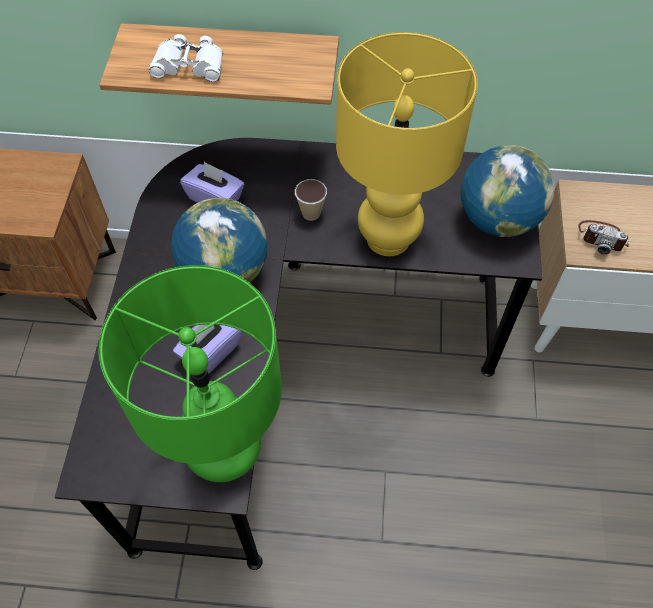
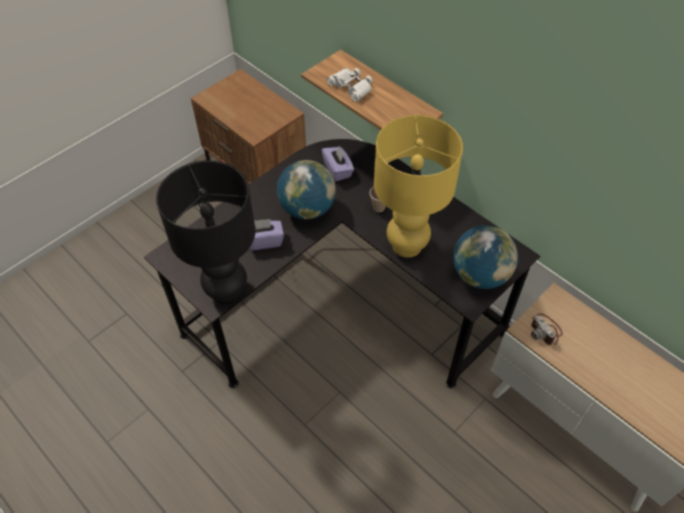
camera: 40 degrees right, 5 degrees down
(225, 457) = (226, 291): green table lamp -> black table lamp

